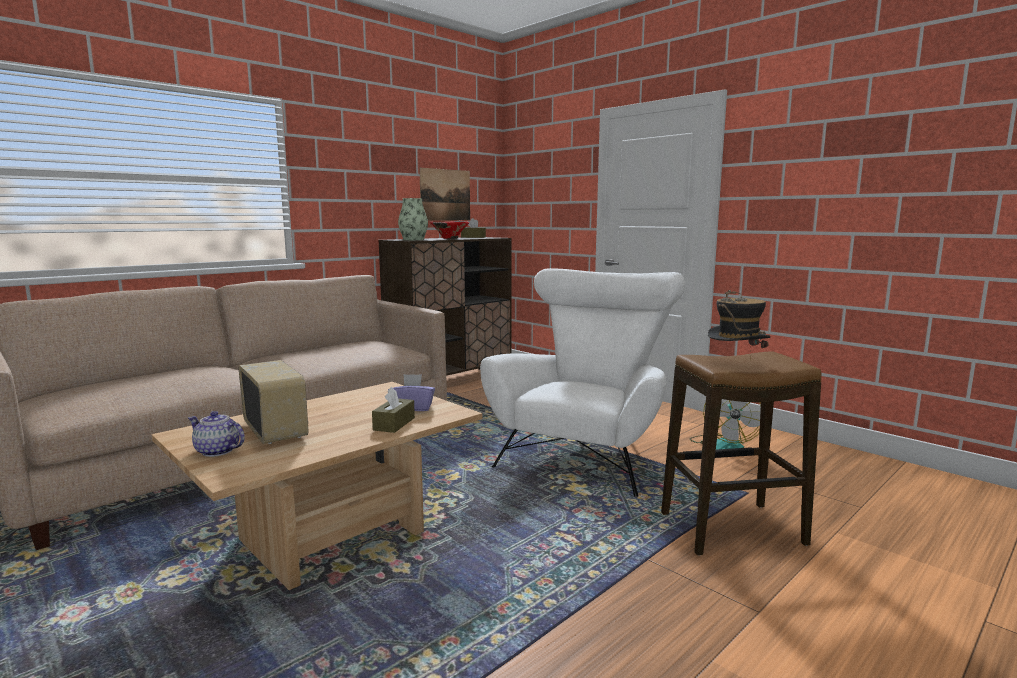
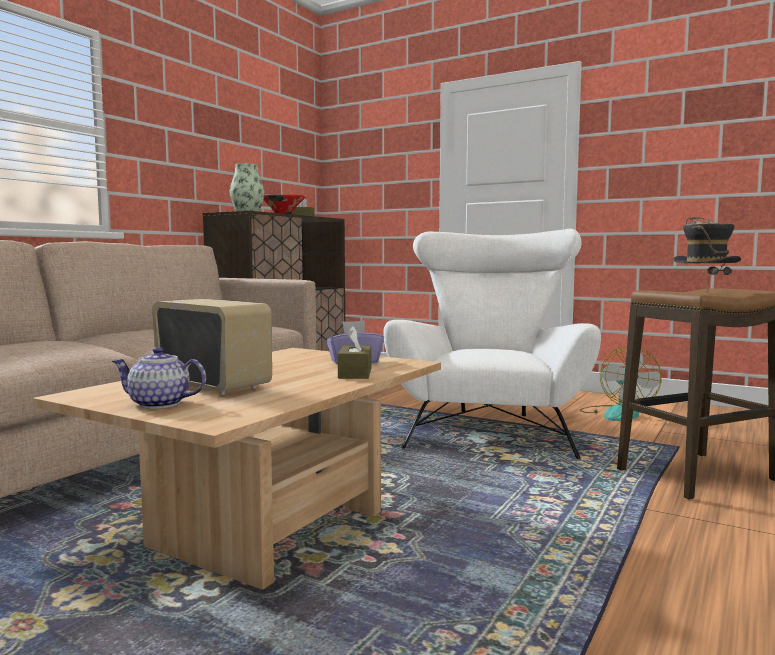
camera: 15 degrees left, 5 degrees down
(445, 195) = (268, 170): picture -> none

